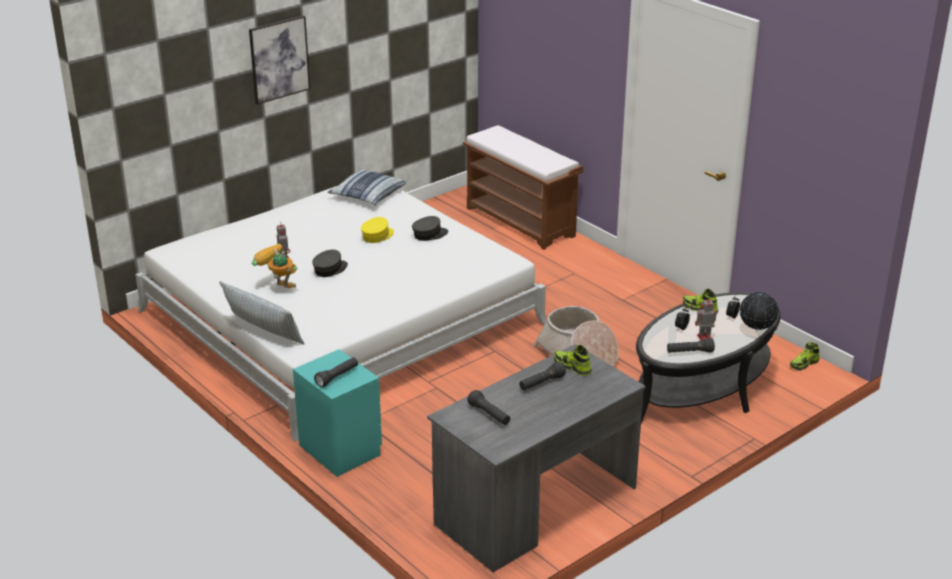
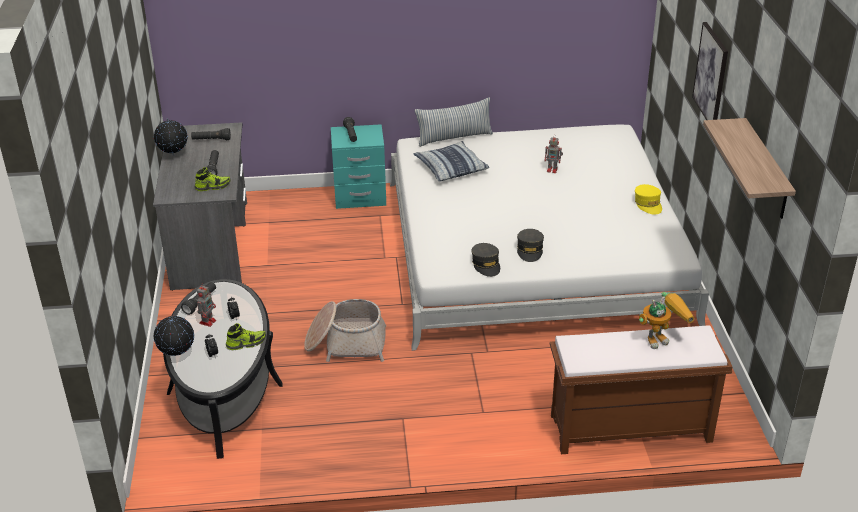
camera: 125 degrees right, 5 degrees up
(277, 287) = (512, 157): toy robot -> toy robot (662, 337)
(330, 269) = (514, 183): grey cap -> grey cap (486, 264)
(367, 195) = (647, 246): pillow -> pillow (451, 168)
(377, 236) = (552, 222): yellow cap -> yellow cap (648, 204)
(401, 34) = (766, 170): none -> shelf
(548, 424) = (173, 155): none -> globe
(804, 364) = (174, 473): shoe -> none

